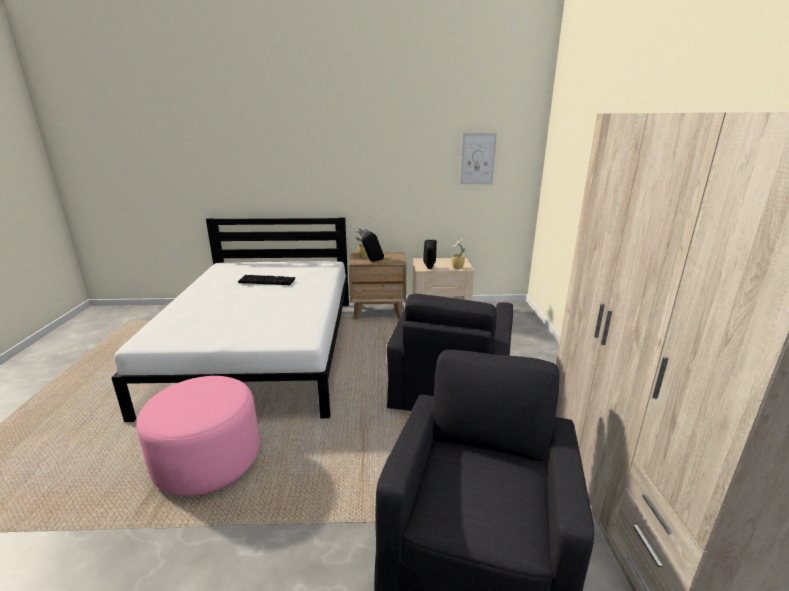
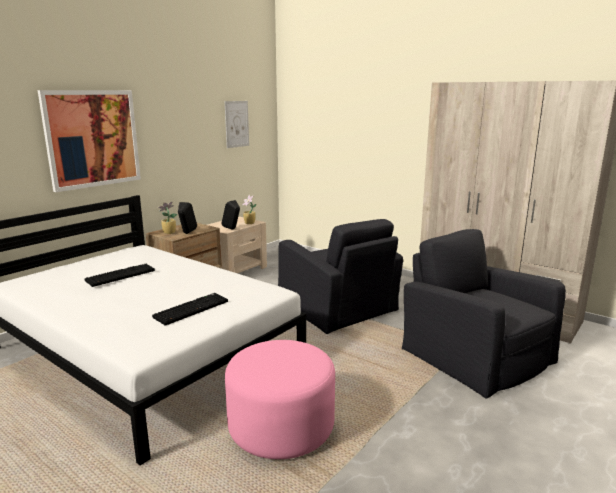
camera: 50 degrees left, 5 degrees down
(234, 325) = (191, 309): none -> keyboard
(309, 163) = (92, 138): none -> picture

